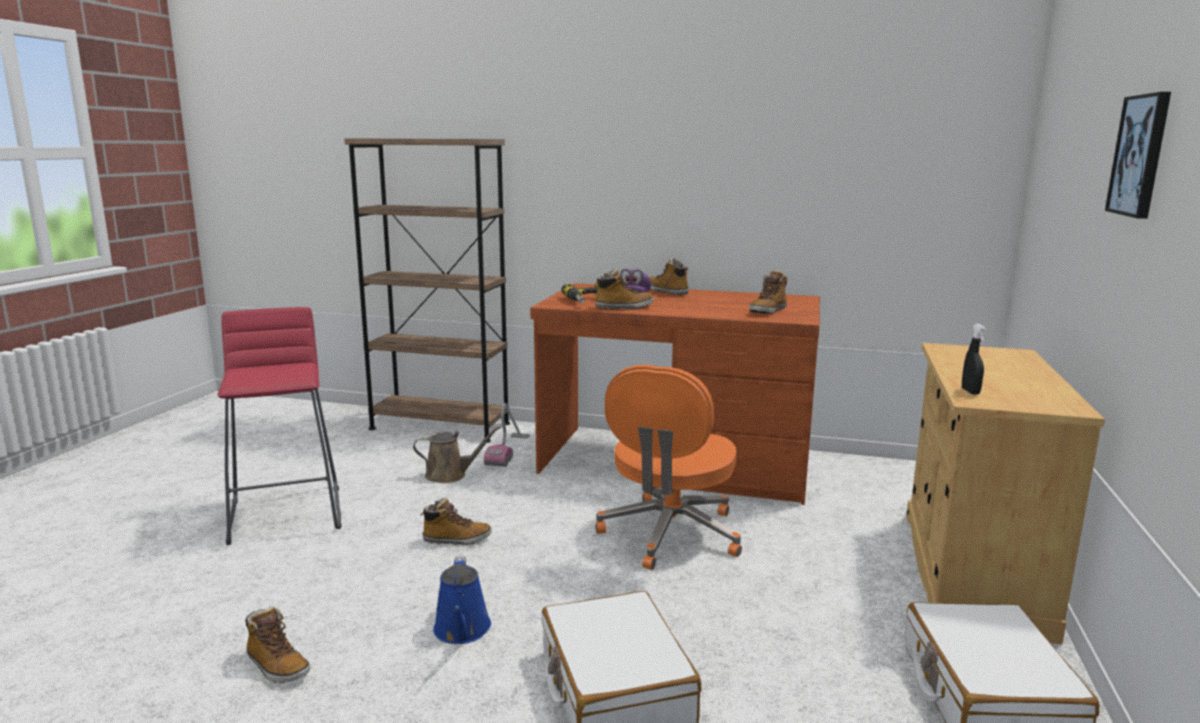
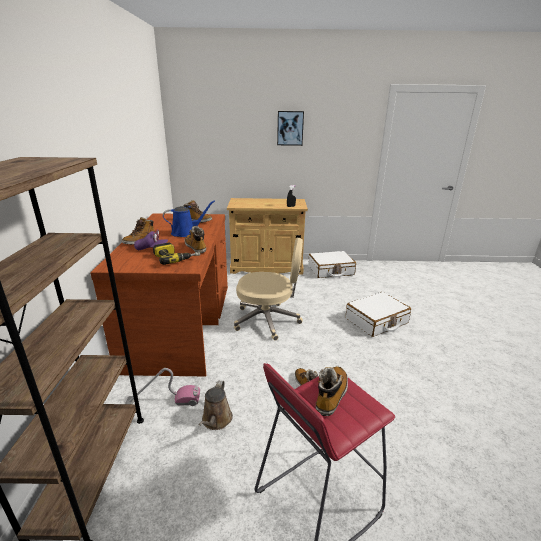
camera: 105 degrees left, 10 degrees up
(277, 666) = (445, 408): boot -> boot (331, 395)
(450, 475) = (216, 420): brown watering can -> brown watering can turned 150 degrees counterclockwise
(462, 631) = (377, 360): blue watering can -> blue watering can (186, 233)
(670, 535) = (268, 320): orange office chair -> beige office chair

